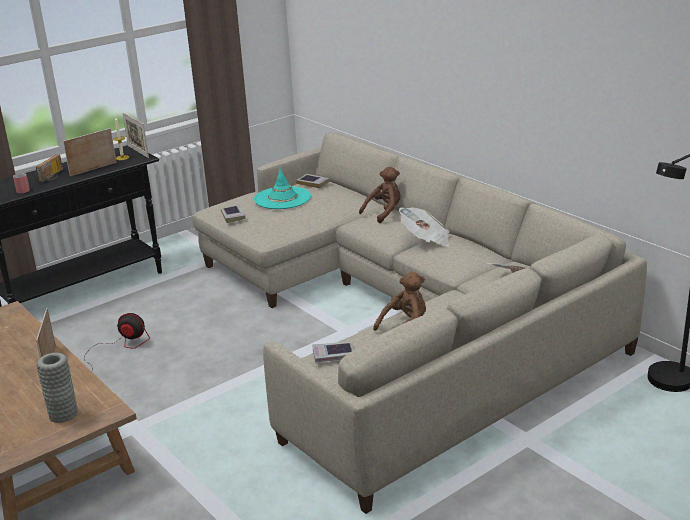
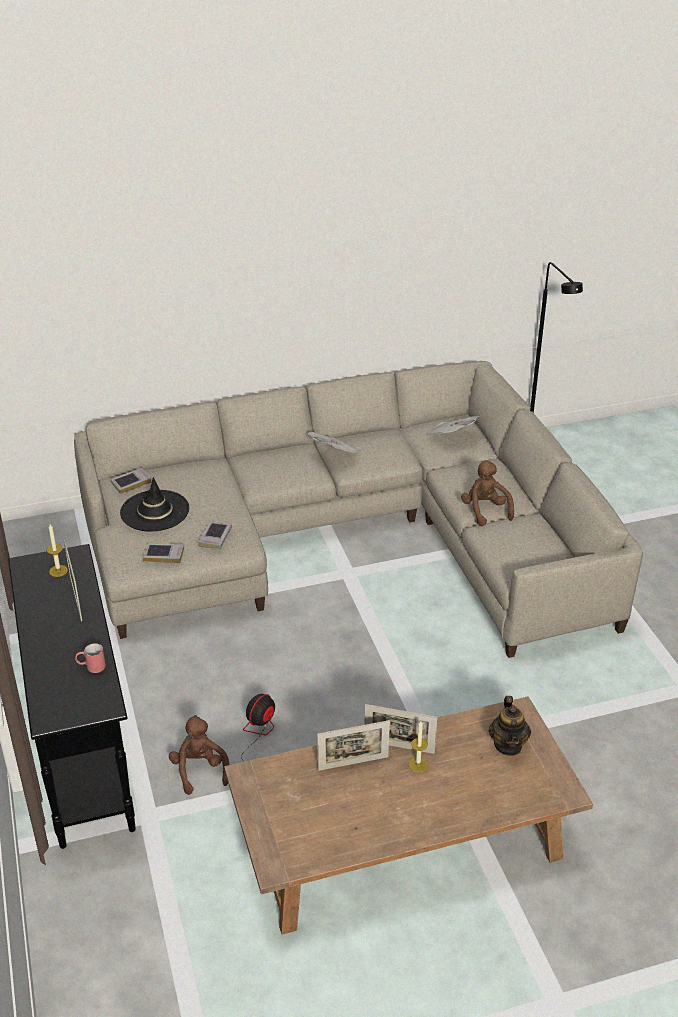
camera: 70 degrees left, 10 degrees up
(30, 375) = (418, 765): none -> candle
(53, 176) = (65, 635): radio -> none
(63, 414) = (508, 745): grey vase -> teapot
(138, 151) = (49, 555): picture frame -> picture frame (353, 763)
(282, 198) = (155, 511): turquoise hat -> black hat
(334, 355) = (515, 555): book -> book (215, 538)
(384, 213) = (252, 461): brown plush toy -> brown plush toy (200, 770)

